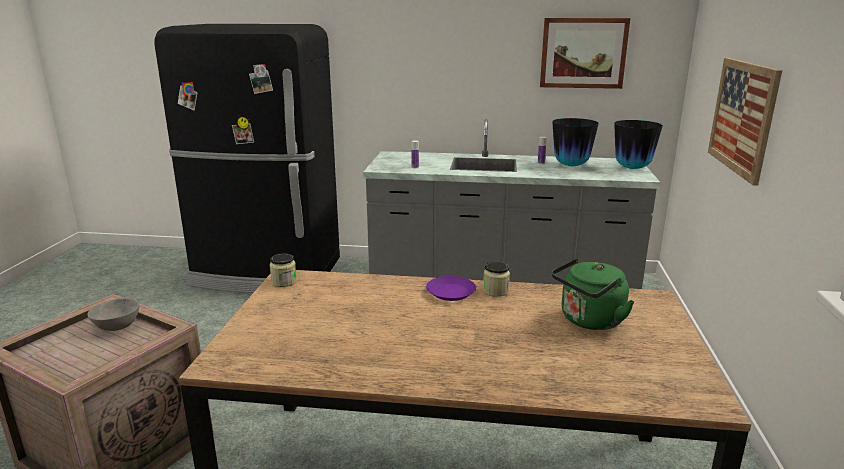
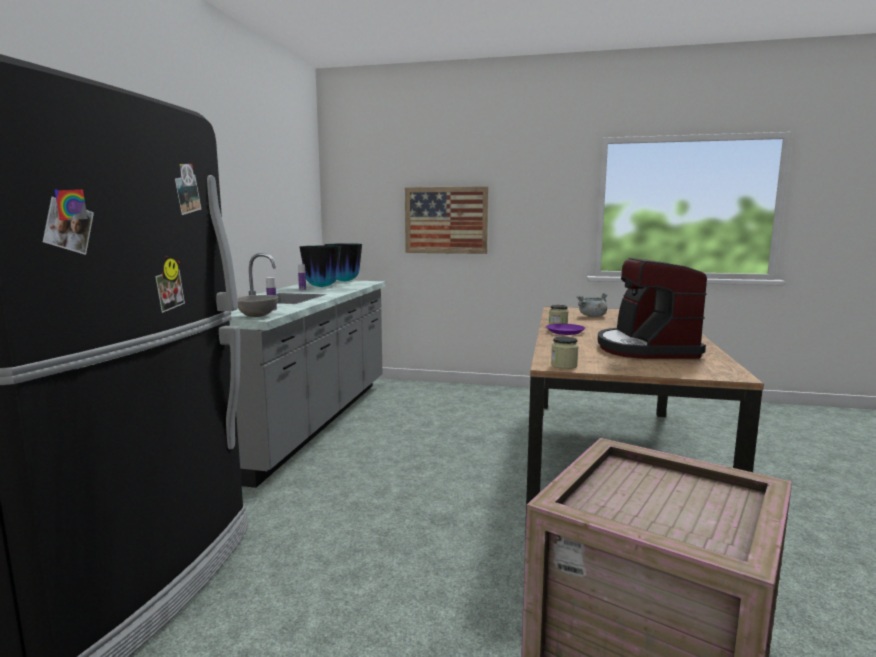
camera: 85 degrees left, 10 degrees down
(116, 327) = (616, 493): grey bowl -> grey bowl (257, 316)
(353, 332) = (645, 349): none -> coffee machine
(583, 53) = (282, 188): picture -> none
(589, 321) = (592, 316): green kettle -> grey cooking pot

